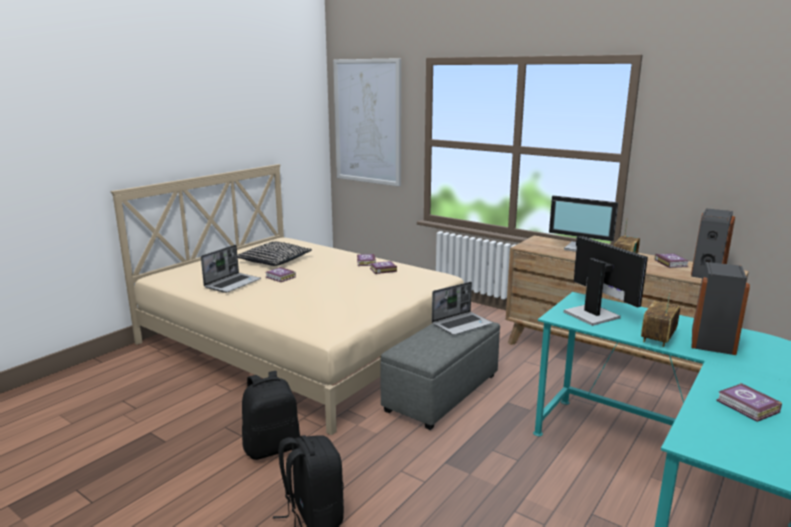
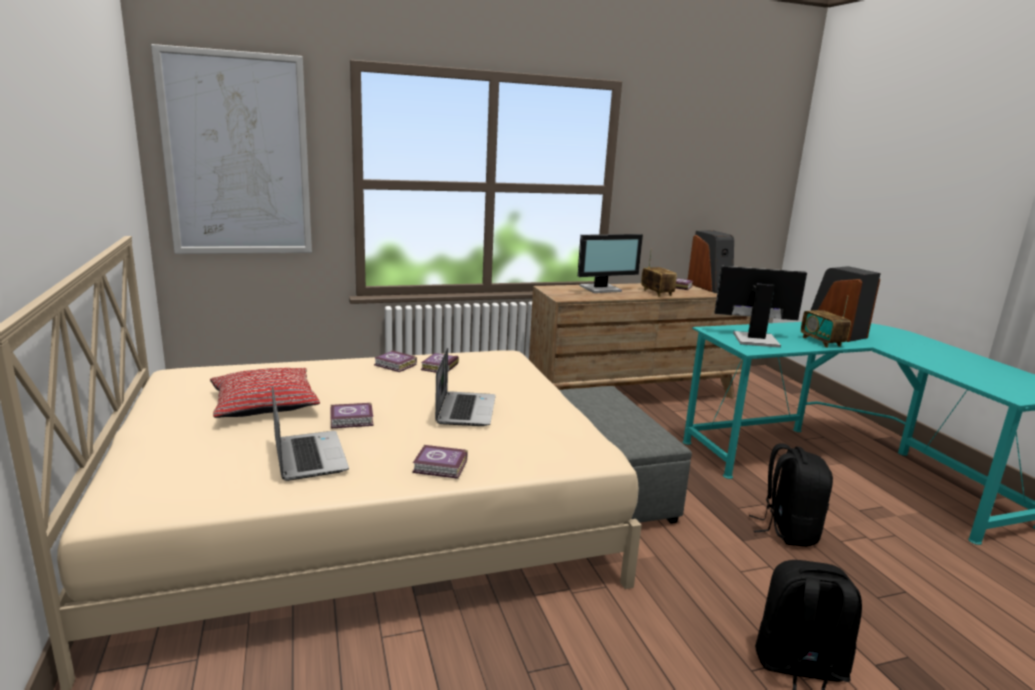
camera: 55 degrees left, 0 degrees up
(272, 447) = (622, 645): black backpack -> black backpack (787, 530)
(274, 261) = (264, 404): black pillow -> red pillow
(462, 324) = (601, 397): laptop -> laptop (465, 410)
(748, 407) = (957, 365): book -> book (441, 467)

